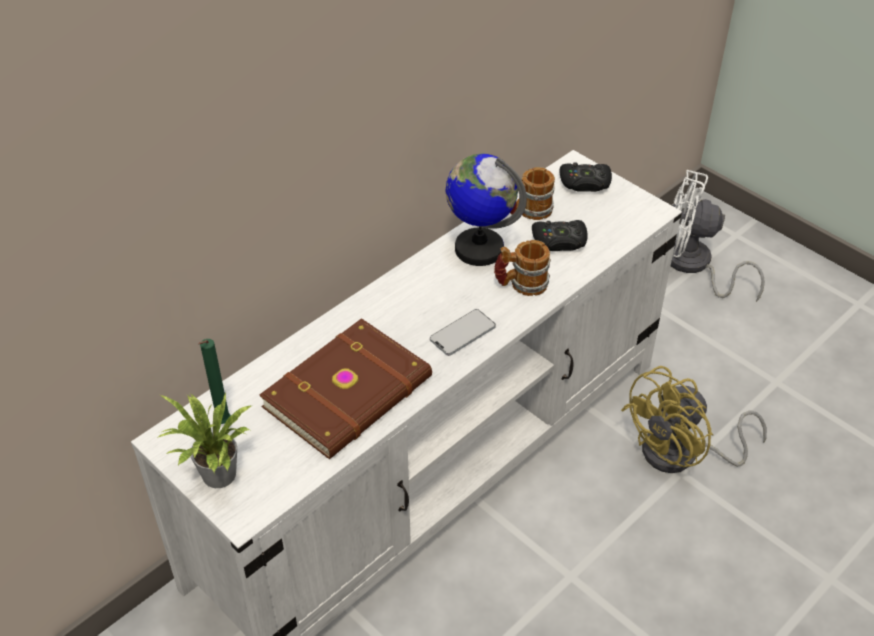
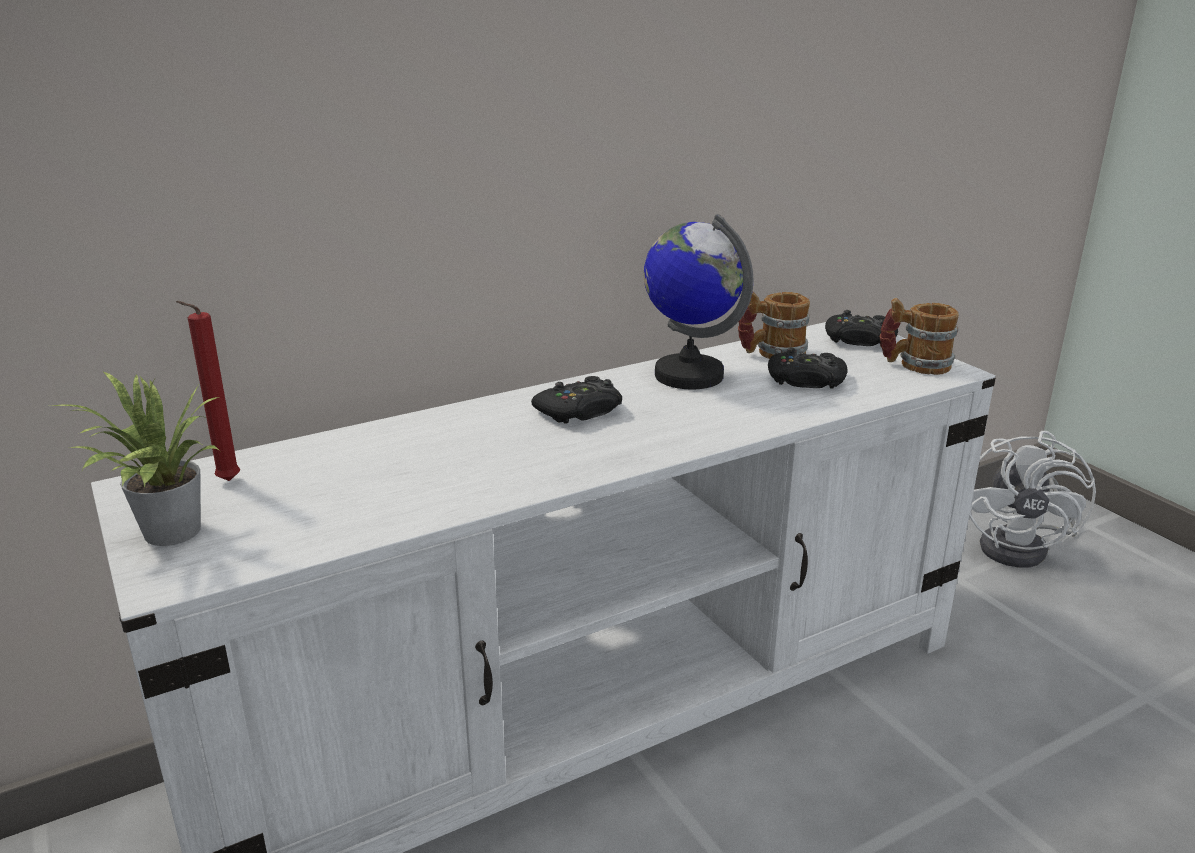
camera: 15 degrees right, 20 degrees down
(222, 424) = (225, 482): green candle -> red candle
(350, 393) = (426, 478): brown book -> none
(420, 304) = (580, 411): none -> black game controller
(462, 333) = (625, 443): phone -> none
(521, 284) = (734, 410): mug -> mug (914, 365)
(682, 455) = (980, 765): yellow fan -> none
(693, 266) = (1023, 548): white fan -> white fan turned 105 degrees counterclockwise

